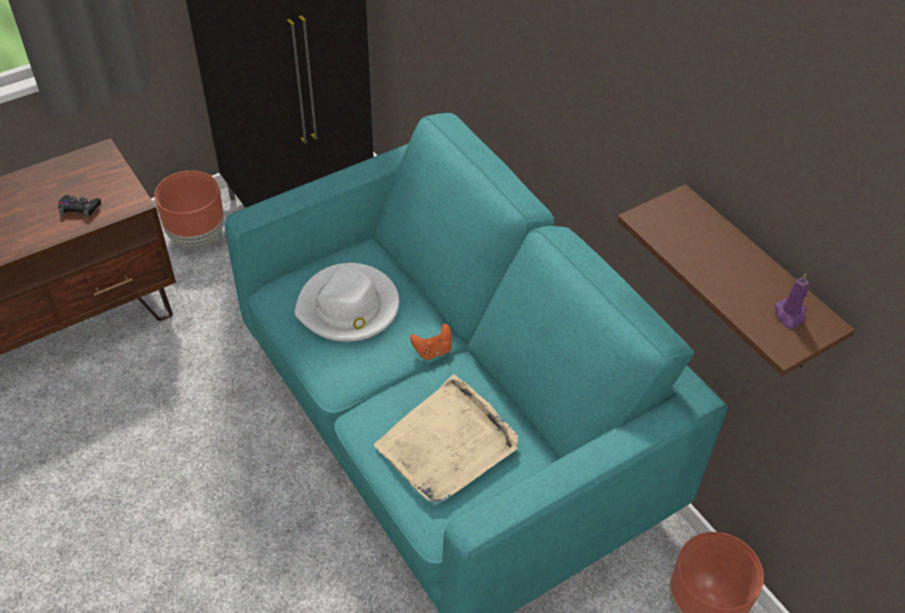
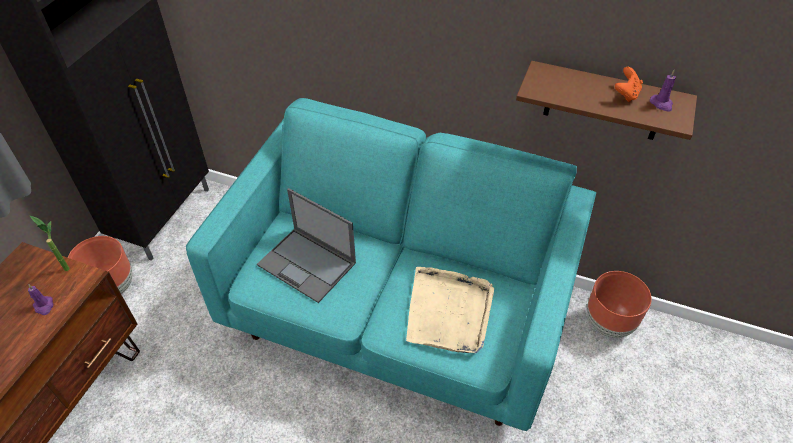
camera: 35 degrees left, 0 degrees up
(79, 209) = (44, 306): black game controller -> purple candle
(126, 180) = (65, 265): none -> potted plant
(348, 307) = (308, 264): white hat -> laptop
(433, 351) = (386, 260): orange game controller -> orange game controller (626, 94)

